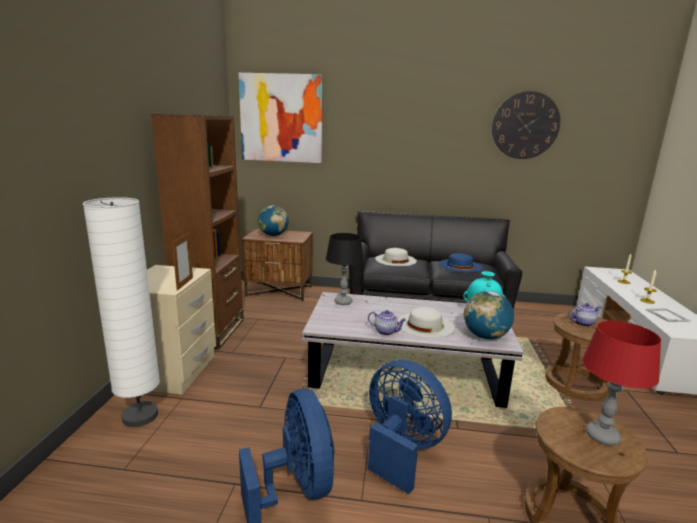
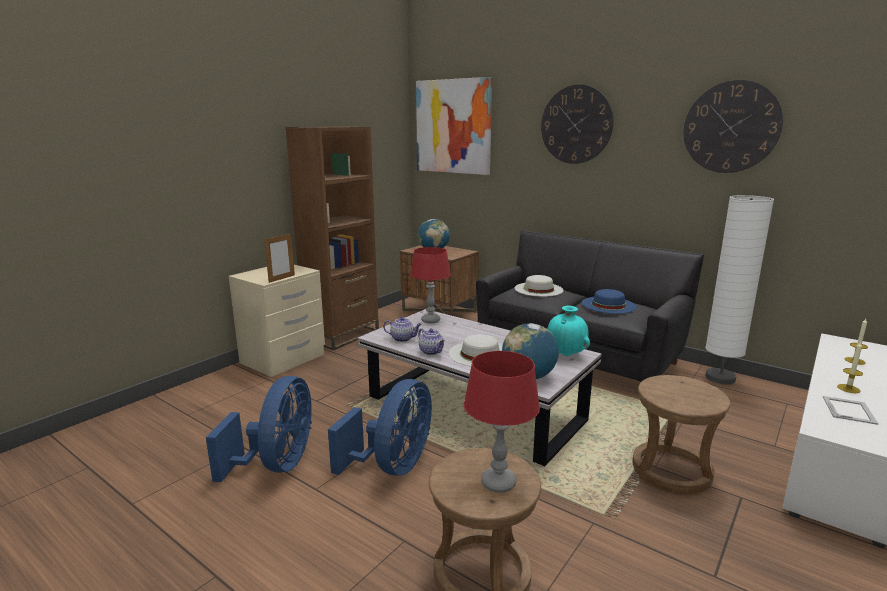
camera: 30 degrees right, 0 degrees up
(140, 416) = (230, 384): white floor lamp -> white floor lamp (720, 378)
(343, 302) = (430, 320): black table lamp -> red table lamp
(401, 449) = (393, 466): blue fan -> blue fan turned 45 degrees clockwise
(404, 120) = (576, 124): none -> wall clock
(583, 323) = (679, 389): teapot -> teapot (403, 338)

